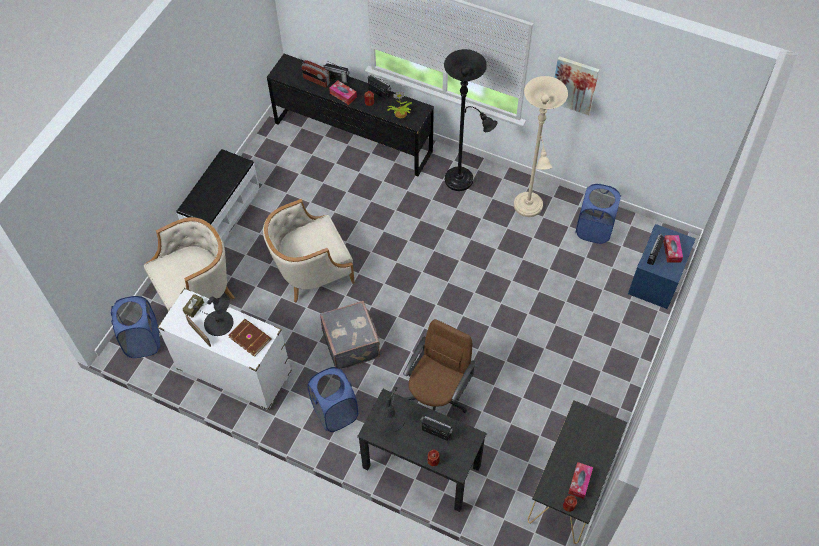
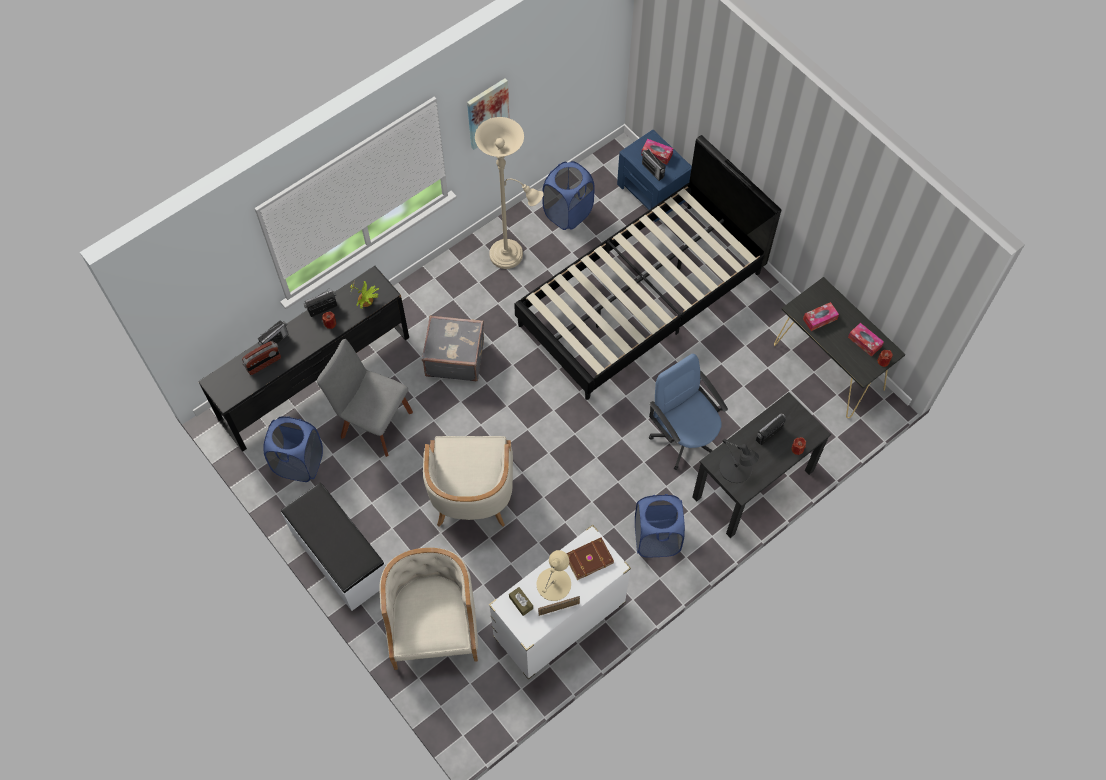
camera: 65 degrees left, 5 degrees up
(143, 341) = (469, 706): blue laundry basket -> blue laundry basket (299, 463)
(219, 323) = (554, 583): black table lamp -> beige table lamp
(337, 185) = (373, 422): none -> grey chair
(343, 95) = (303, 345): tissue box -> tissue box (819, 319)
(352, 343) = (584, 490): grey suitcase -> grey suitcase (454, 357)
(437, 397) = (684, 437): brown office chair -> blue office chair
(462, 181) = (440, 299): black floor lamp -> none
(547, 313) = (641, 298): none -> black bed

